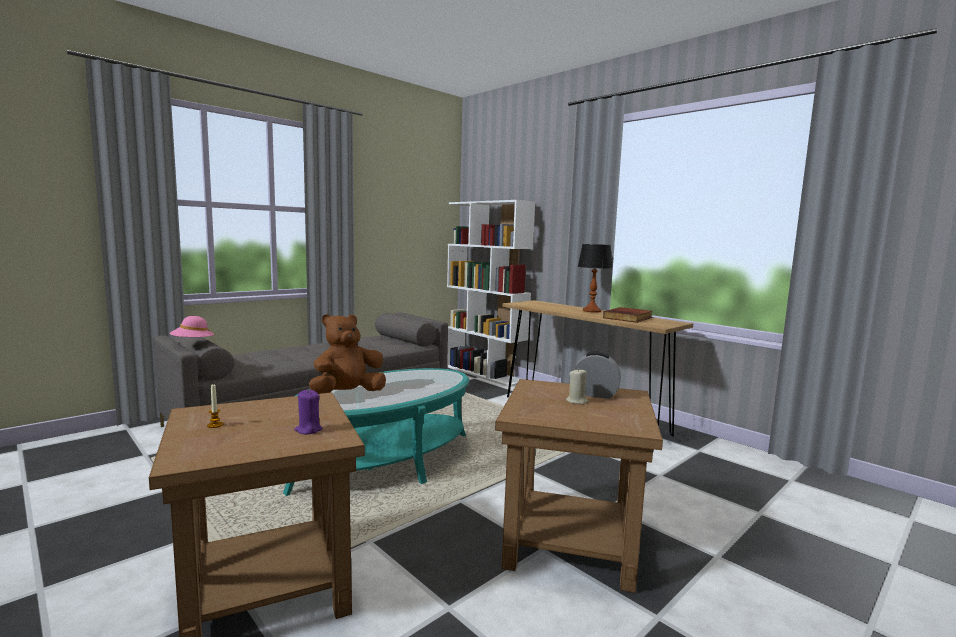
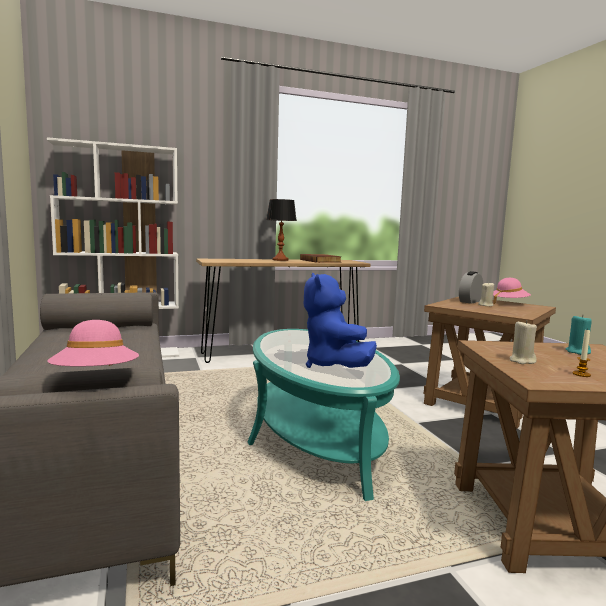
camera: 65 degrees left, 0 degrees up
(257, 409) = (522, 361): none -> beige candle
(308, 430) = (578, 352): purple candle -> turquoise candle
(347, 394) = (334, 366): brown plush toy -> blue plush toy
(627, 412) = (508, 303): none -> pink hat

